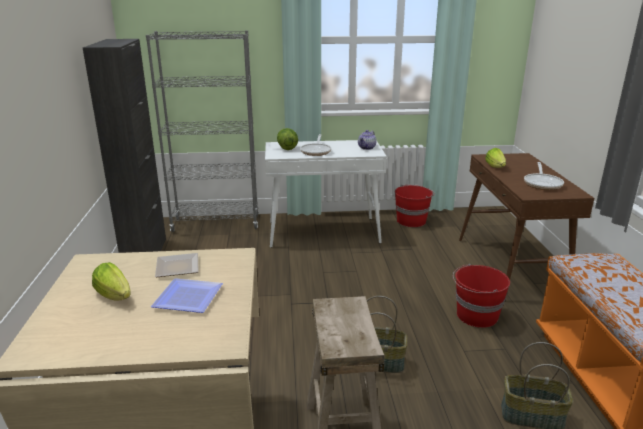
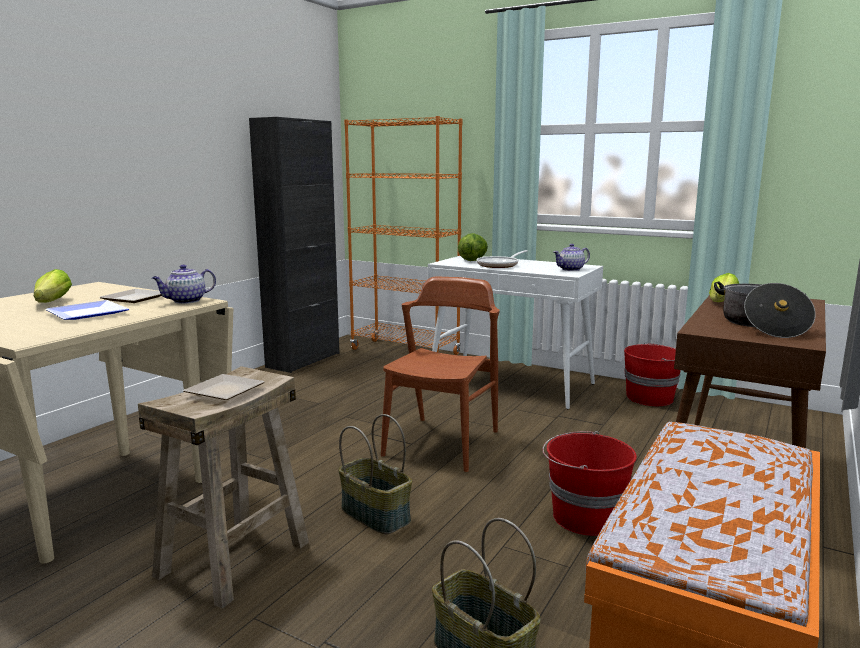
camera: 35 degrees right, 10 degrees down
(216, 224) = (405, 352): grey bookcase -> orange bookcase
(227, 258) = (186, 301): none -> teapot
(345, 294) = (442, 443): none -> brown chair
(348, 323) = (227, 390): none -> plate
(542, 183) = (761, 325): frying pan -> cooking pot

